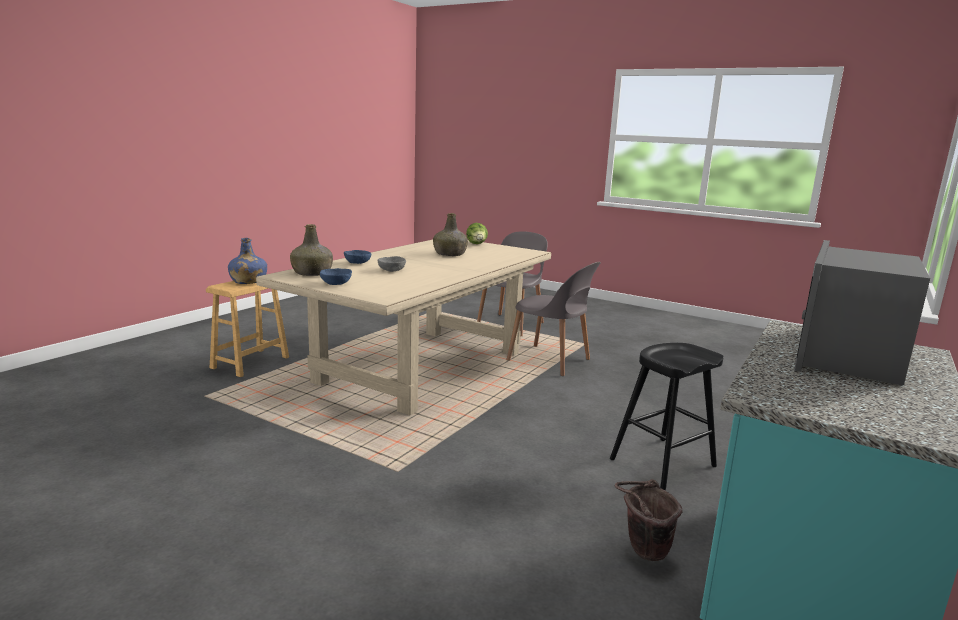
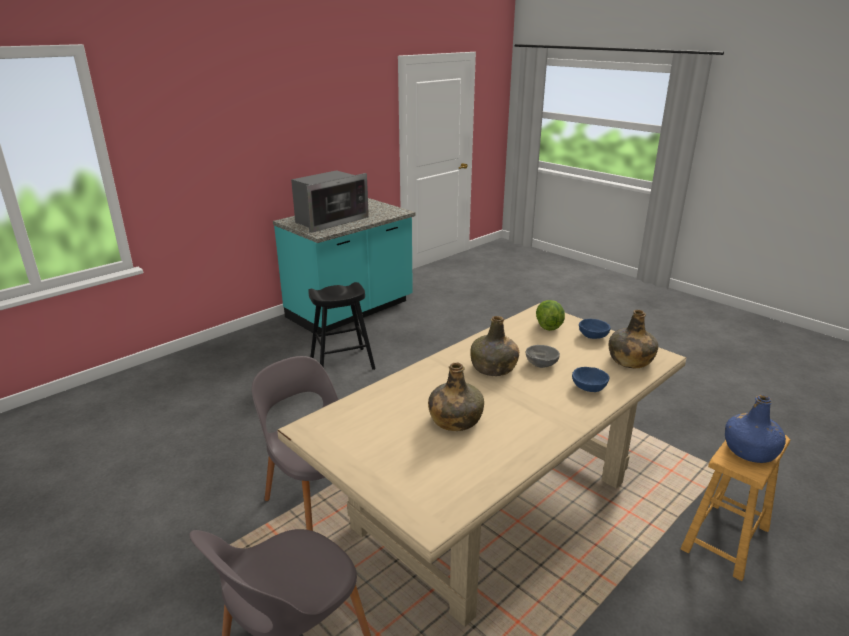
camera: 165 degrees left, 10 degrees up
(431, 268) = (493, 368): none -> green bottle
(477, 244) = (386, 475): lettuce -> lettuce (548, 325)
(642, 551) = (404, 326): brown bucket -> none

